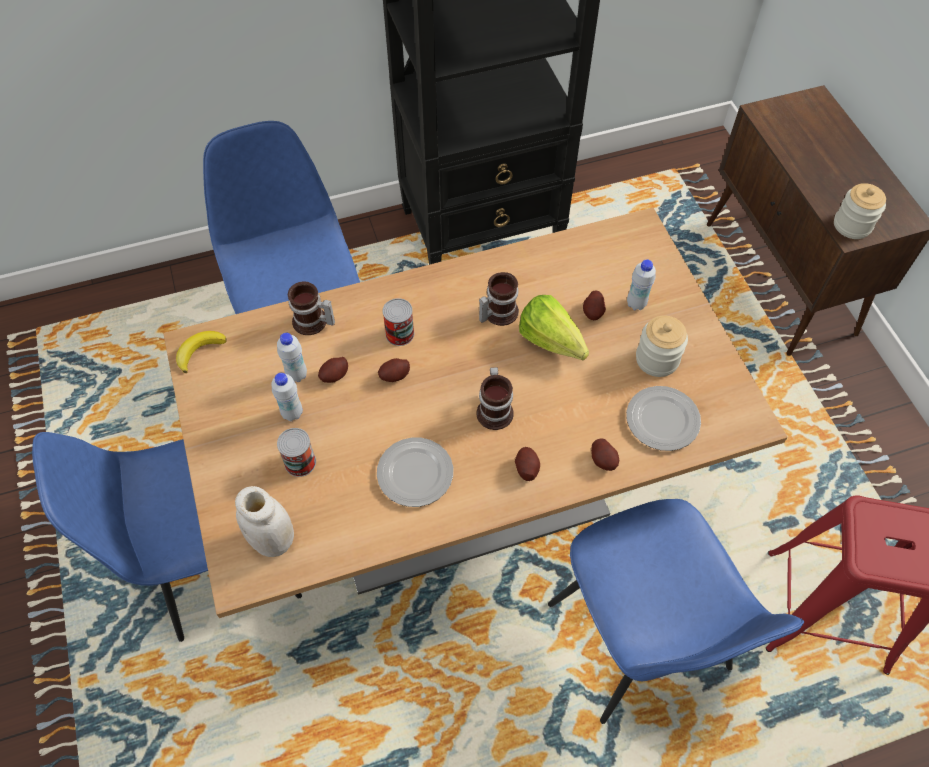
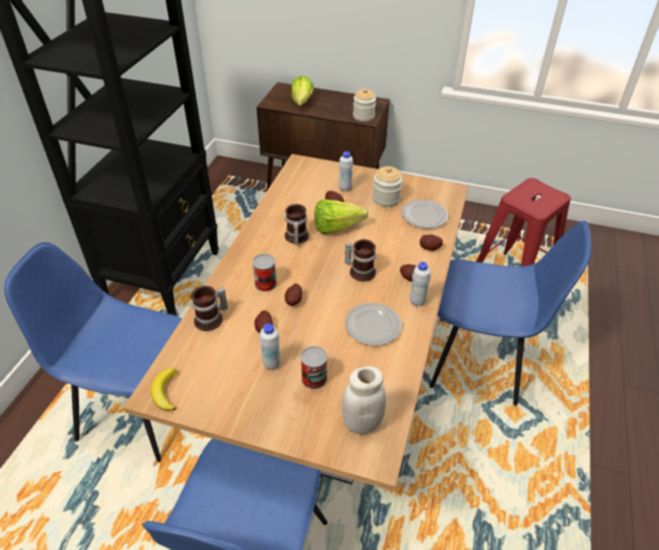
camera: 55 degrees left, 15 degrees down
(297, 375) = (244, 347): white bottle -> white bottle (417, 302)
(799, 142) = (300, 104): none -> lettuce

